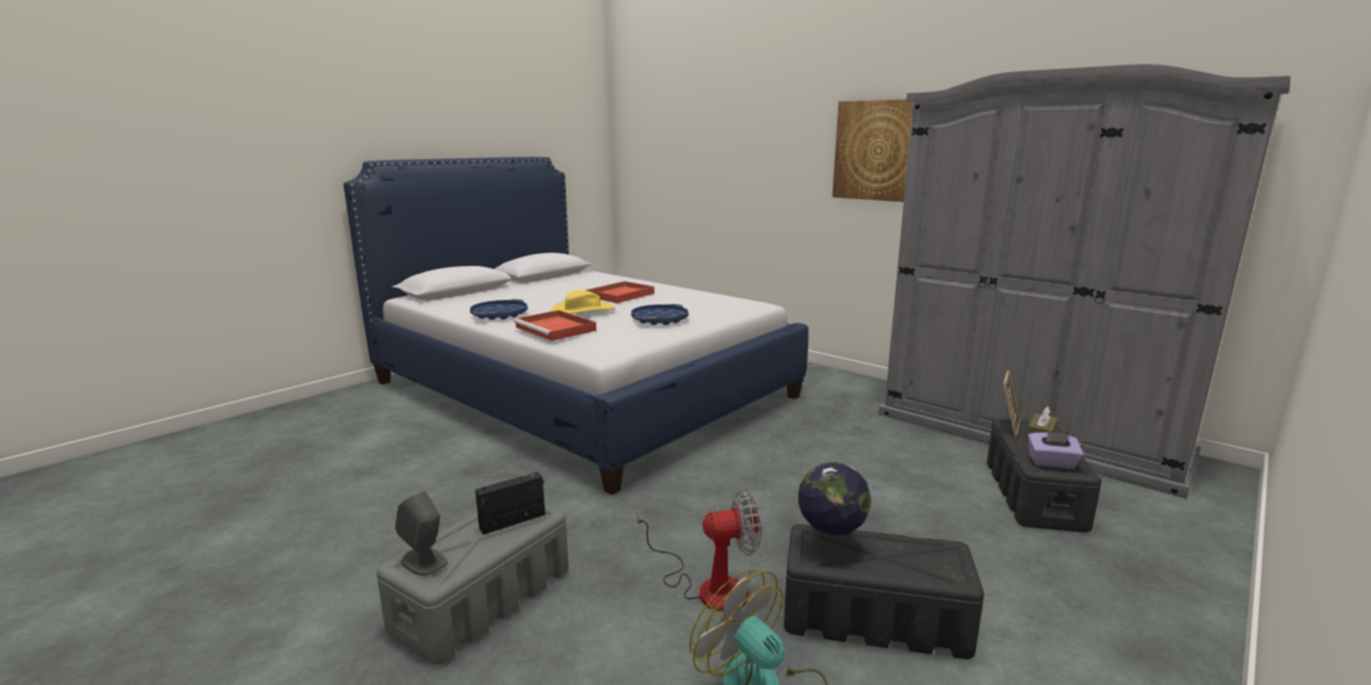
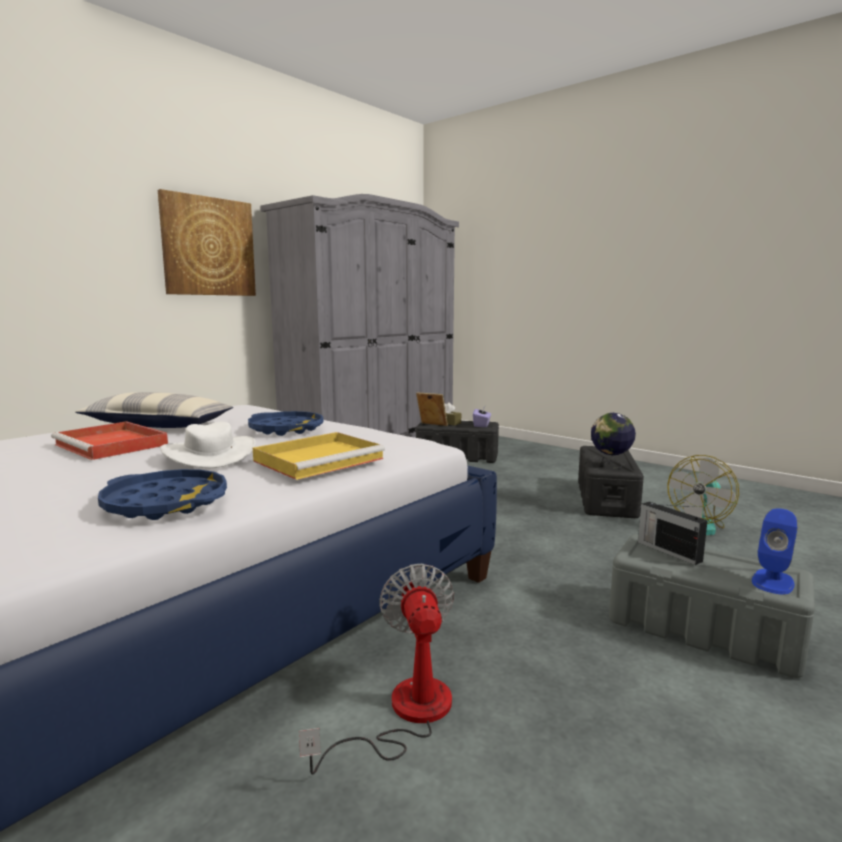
camera: 90 degrees left, 5 degrees down
(424, 561) = (772, 581): grey speaker -> blue speaker
(556, 329) = (320, 459): red tray -> yellow tray
(583, 311) = (210, 454): yellow hat -> white hat
(680, 296) = (158, 425): none -> pillow
(708, 587) = (609, 537): fan -> fan (405, 714)

